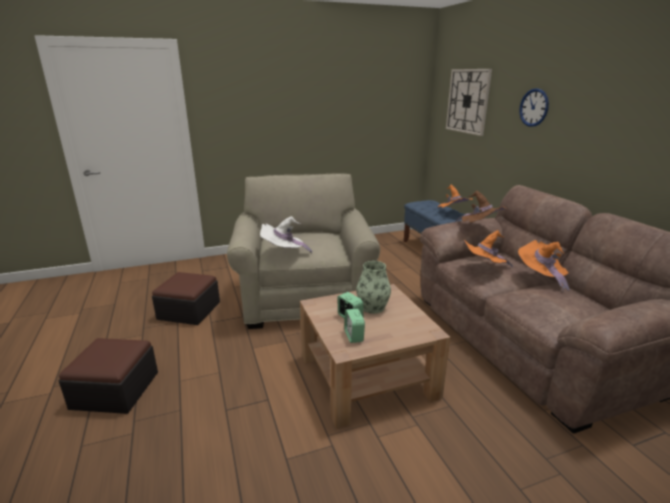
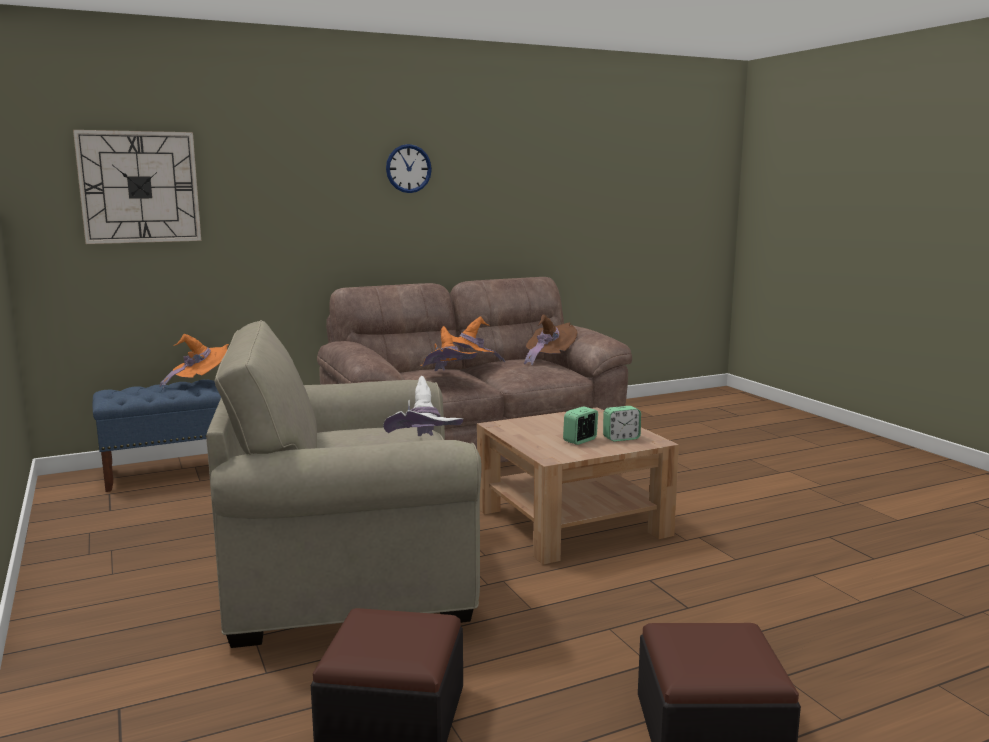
camera: 95 degrees left, 10 degrees down
(372, 307) = (548, 431): vase -> none
(480, 227) = (382, 345): brown hat -> brown hat (548, 359)
(534, 107) = (299, 187): wall clock -> wall clock (408, 168)

